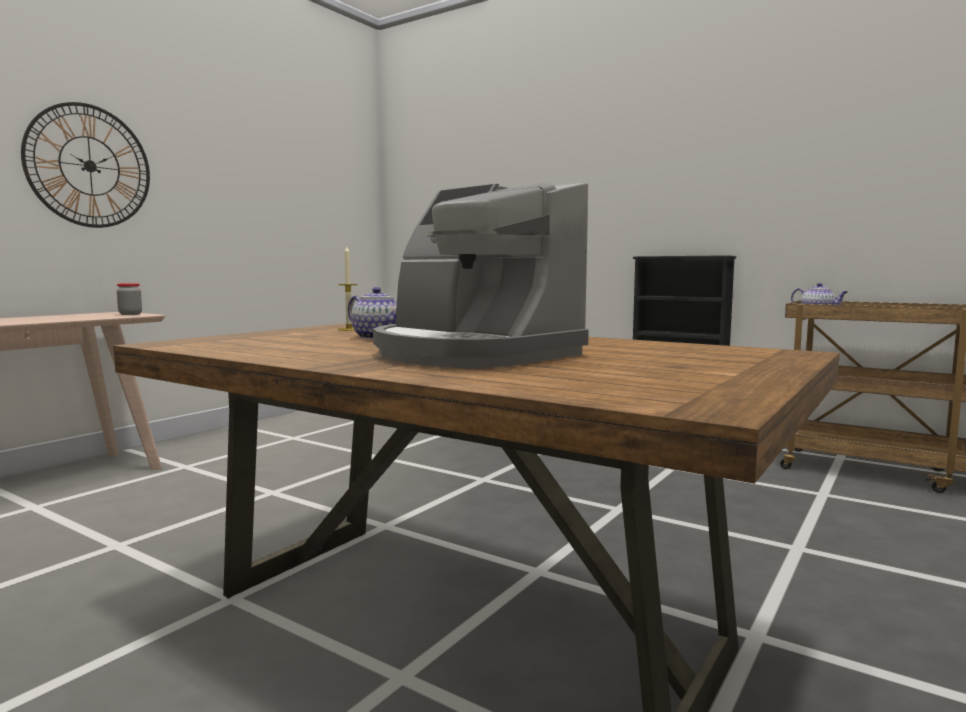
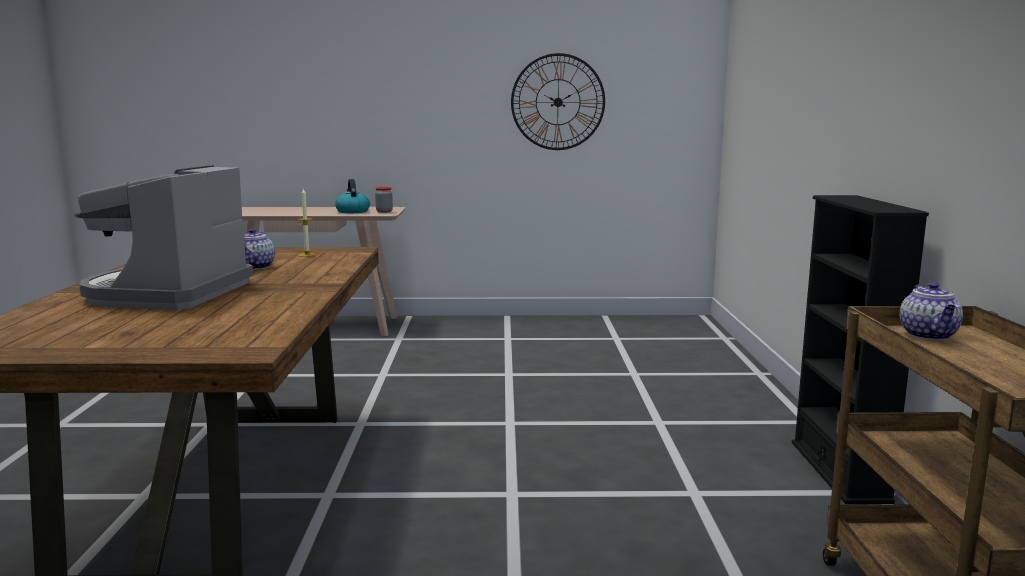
camera: 55 degrees right, 5 degrees up
(85, 316) = (352, 211): none -> kettle
(89, 166) = (390, 91): wall clock -> wall clock (558, 102)

